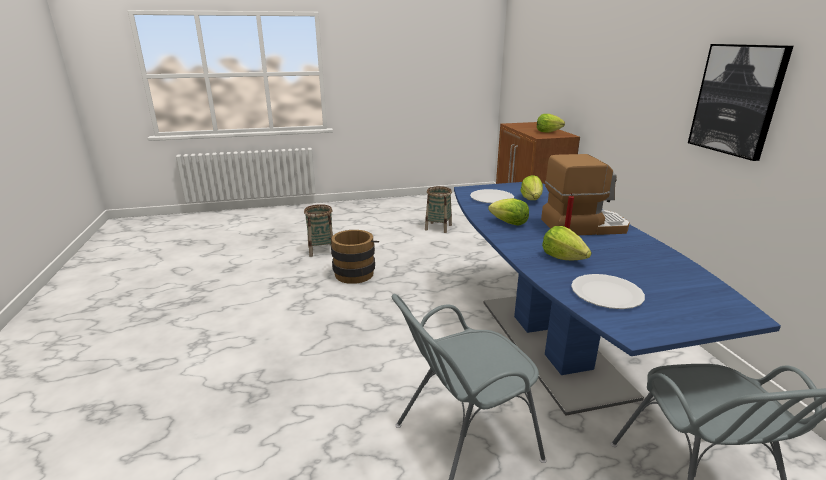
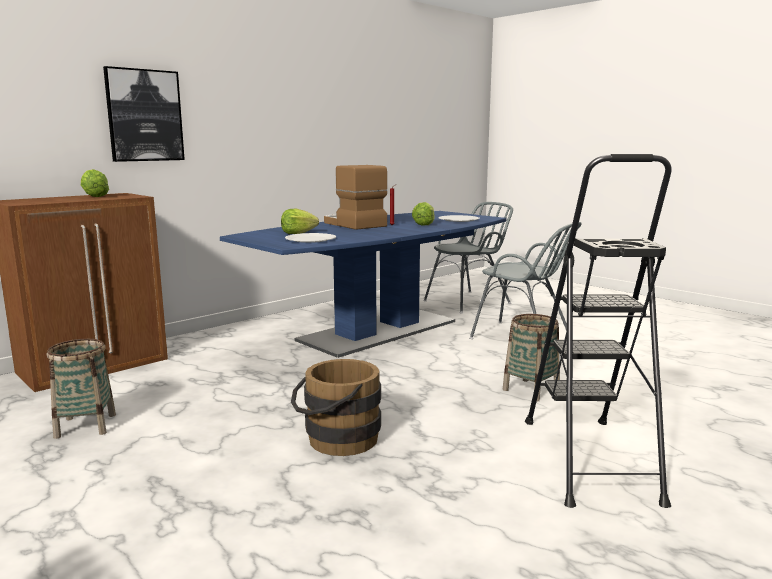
camera: 120 degrees left, 10 degrees down
(234, 333) = (588, 459): none -> step ladder
(321, 250) = (273, 506): basket -> basket (530, 390)
(509, 223) = (377, 233): lettuce -> none
(737, 100) = (301, 120): picture -> picture (144, 115)

